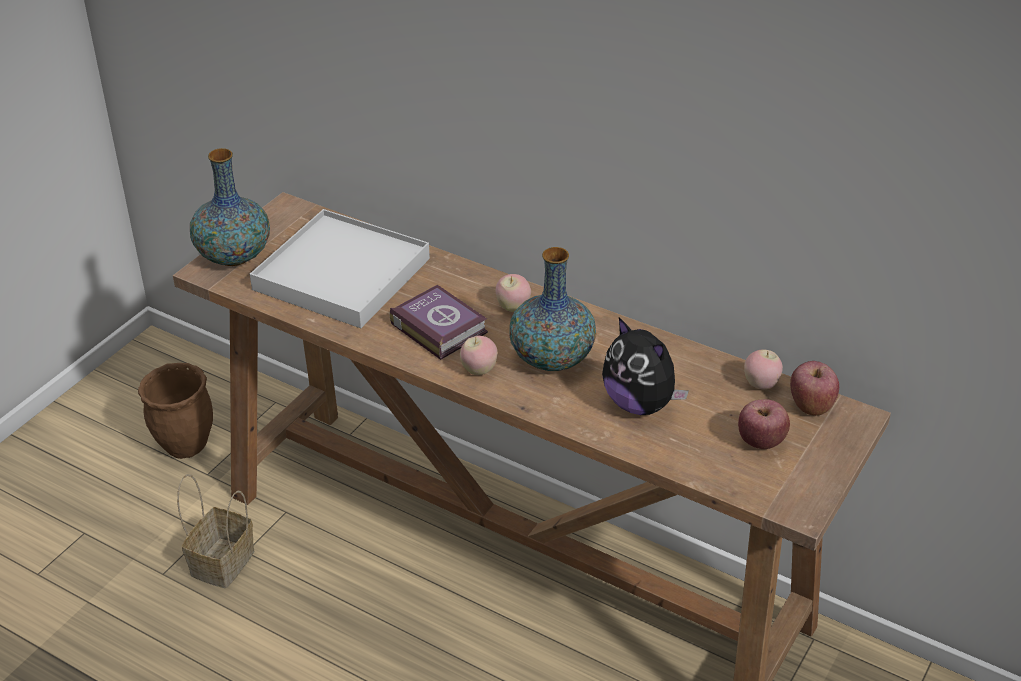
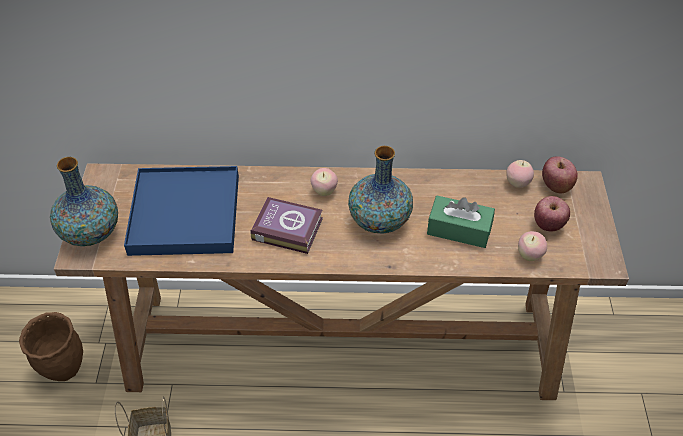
camera: 30 degrees left, 10 degrees up
(341, 274) = (185, 214): white tray -> blue tray
(479, 370) = (339, 250): apple -> apple (529, 255)
(640, 404) = (459, 230): plush toy -> green tissue box

